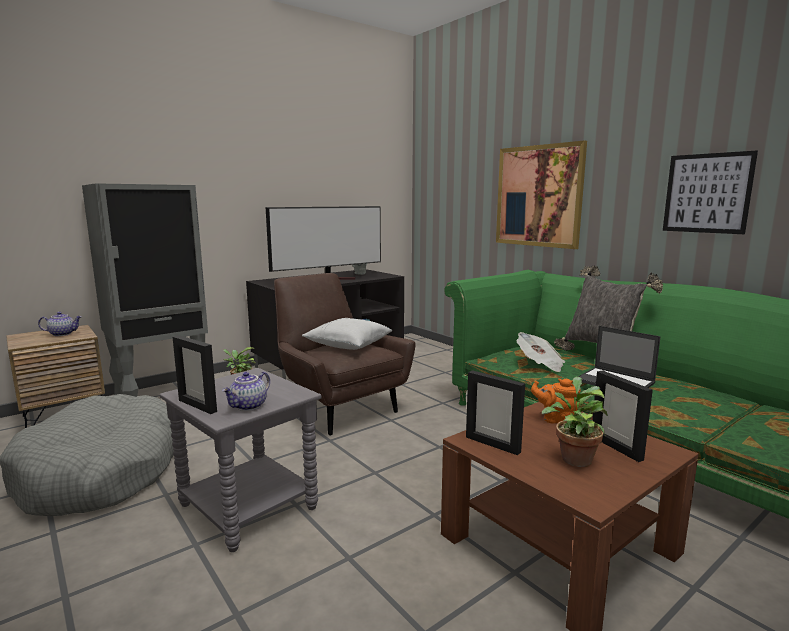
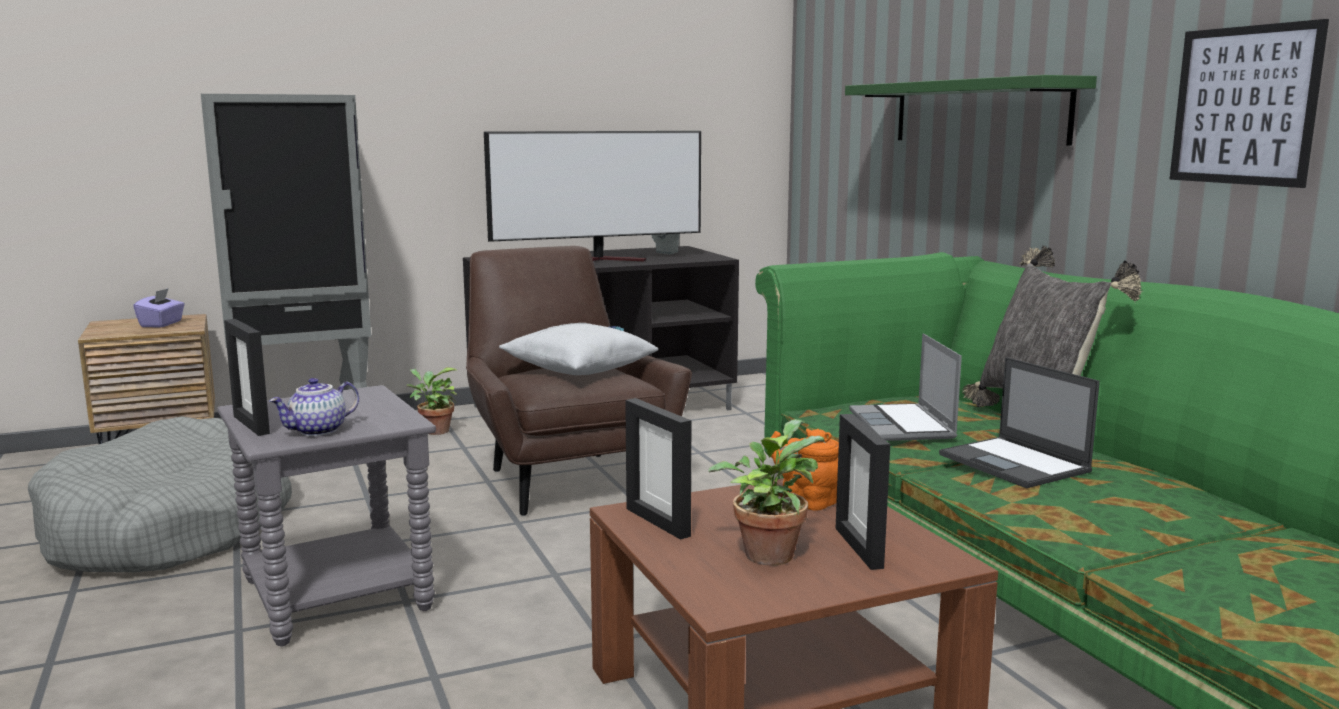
camera: 15 degrees right, 0 degrees up
(62, 334) = (162, 324): teapot -> purple tissue box
(538, 196) = (977, 112): picture -> green shelf
(540, 364) = (903, 425): newspaper -> laptop

